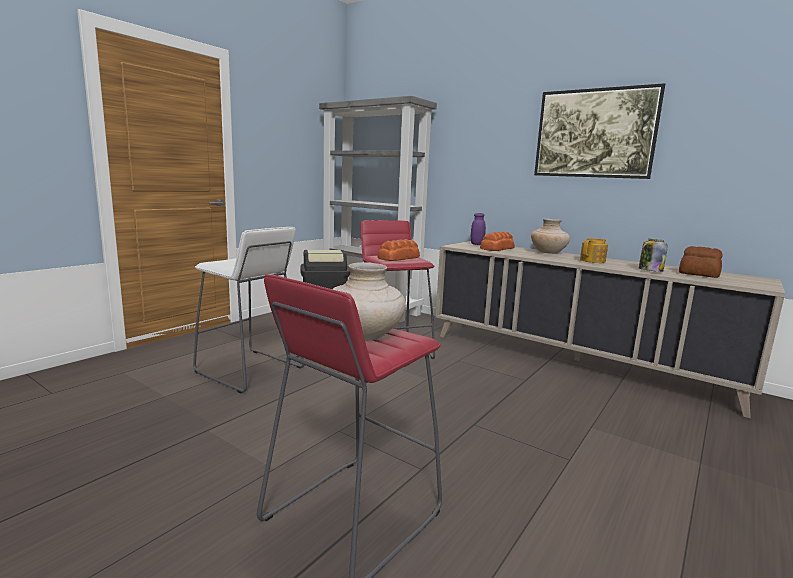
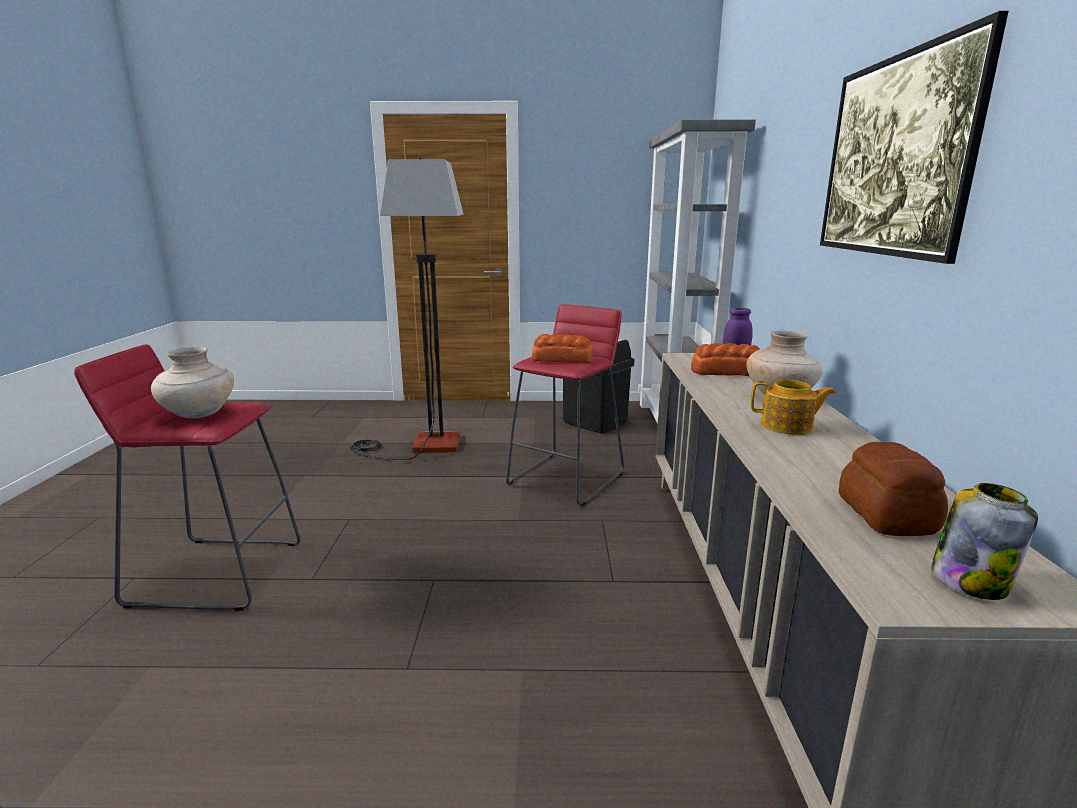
camera: 55 degrees right, 5 degrees up
(249, 370) = (421, 446): white stool -> floor lamp
(650, 270) = (801, 471): jar -> jar (970, 580)

